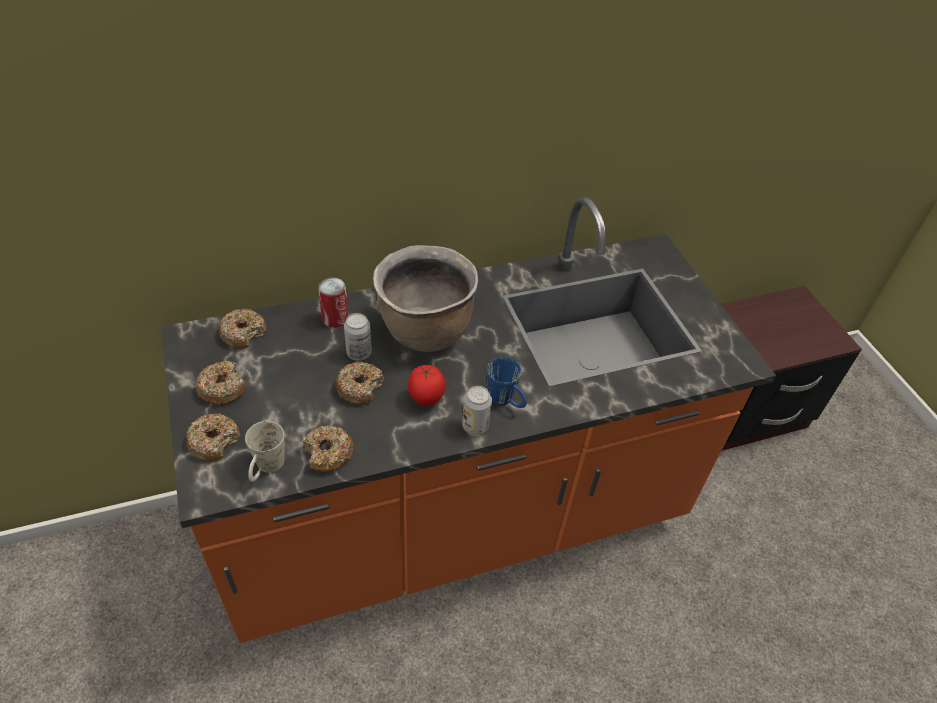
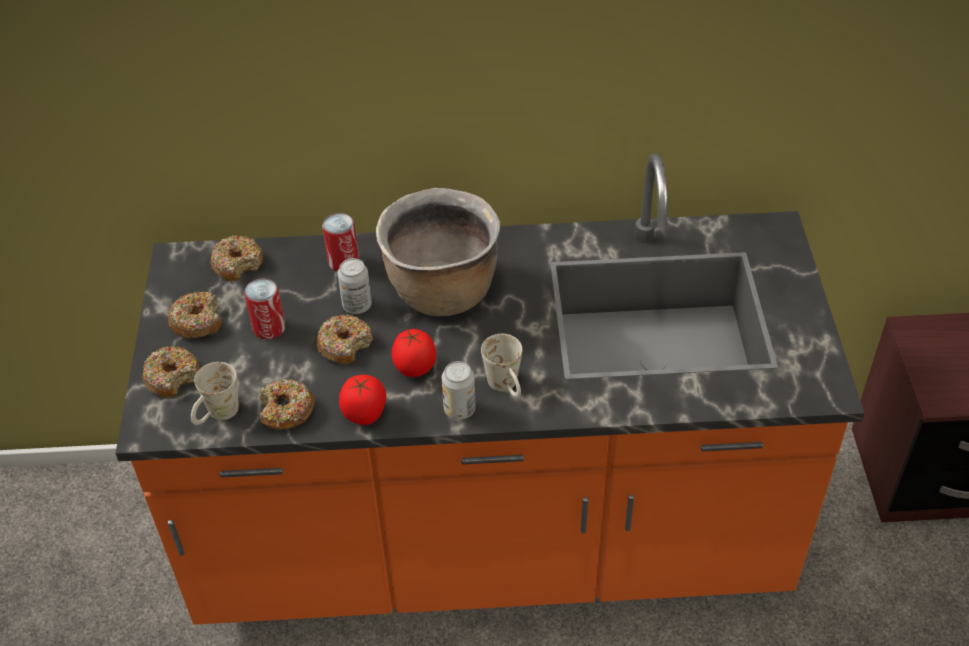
camera: 20 degrees right, 0 degrees up
(289, 383) = (269, 328): none -> can
(397, 444) = (365, 414): none -> tomato
(506, 401) = (507, 387): blue mug -> white mug

